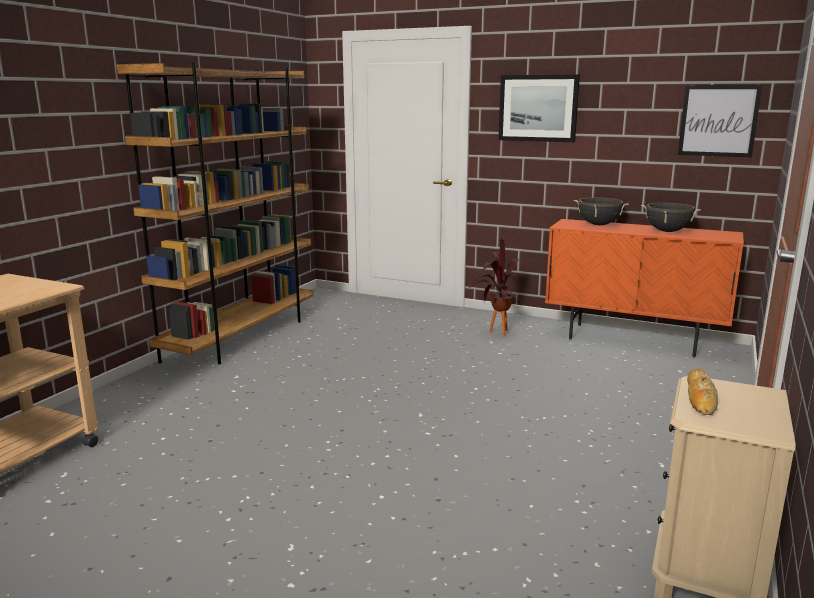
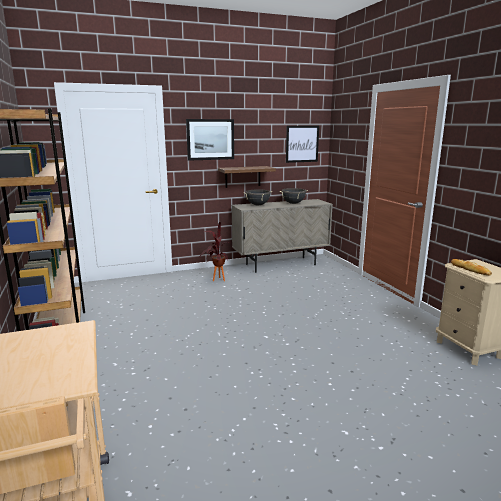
camera: 45 degrees left, 0 degrees up
(589, 174) = (242, 176): none -> shelf
(633, 340) = (281, 265): orange cabinet -> beige cabinet

